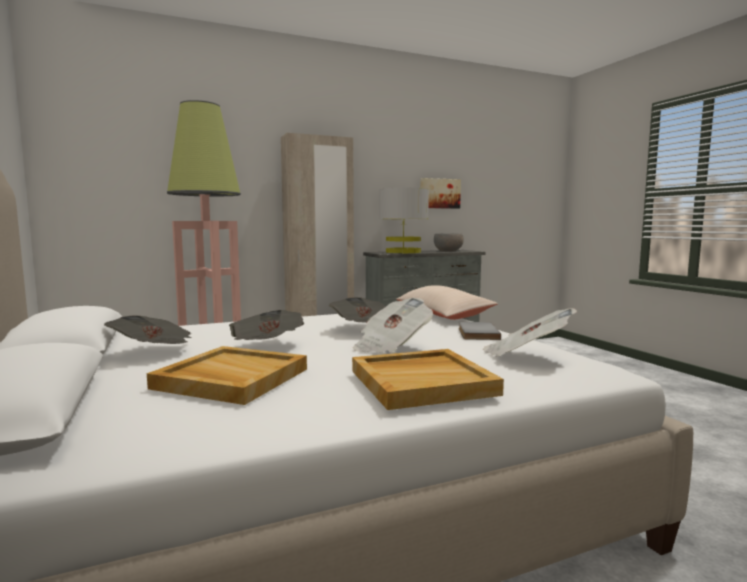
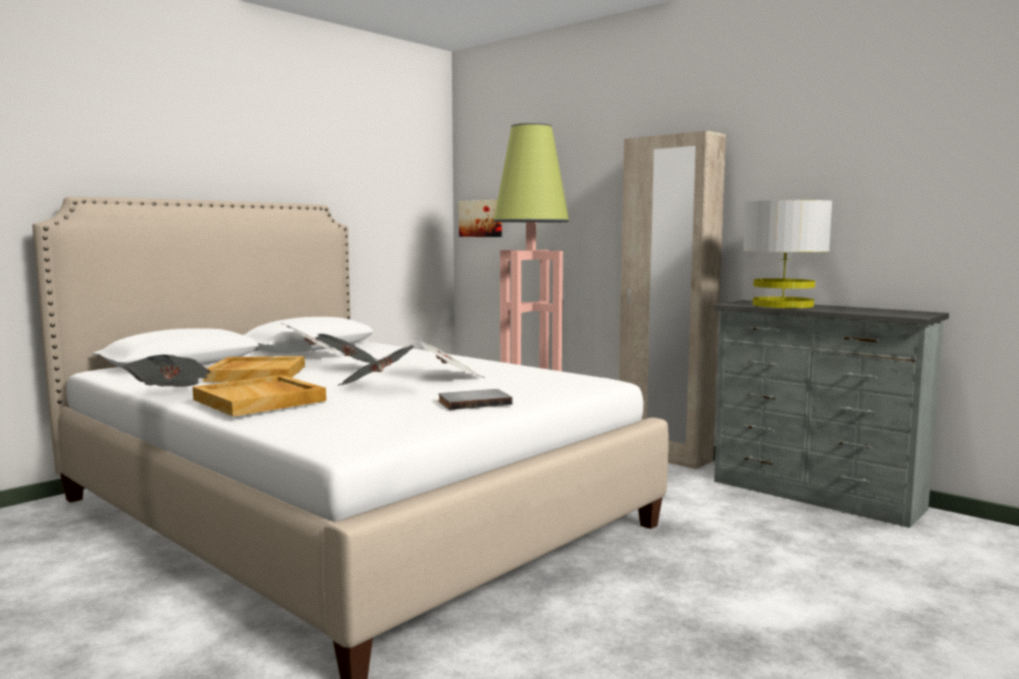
camera: 65 degrees right, 0 degrees up
(439, 193) = (902, 202): picture -> picture (481, 218)
(442, 314) = (580, 388): beige pillow -> none
(448, 251) = (868, 311): grey bowl -> none
(525, 355) = (366, 415): newspaper -> newspaper (171, 394)

